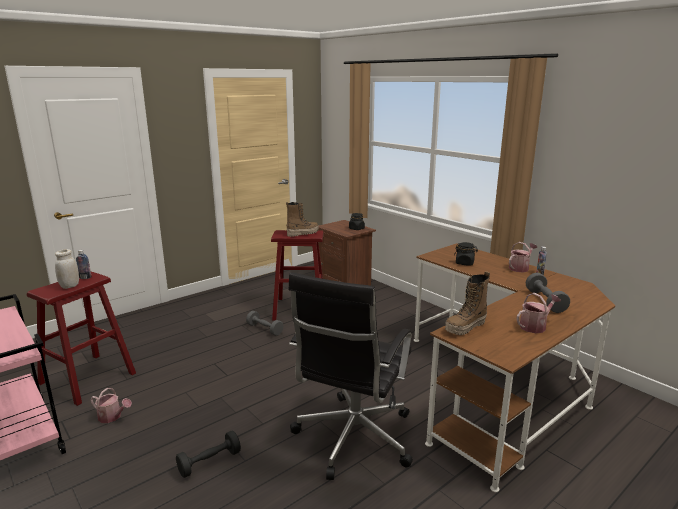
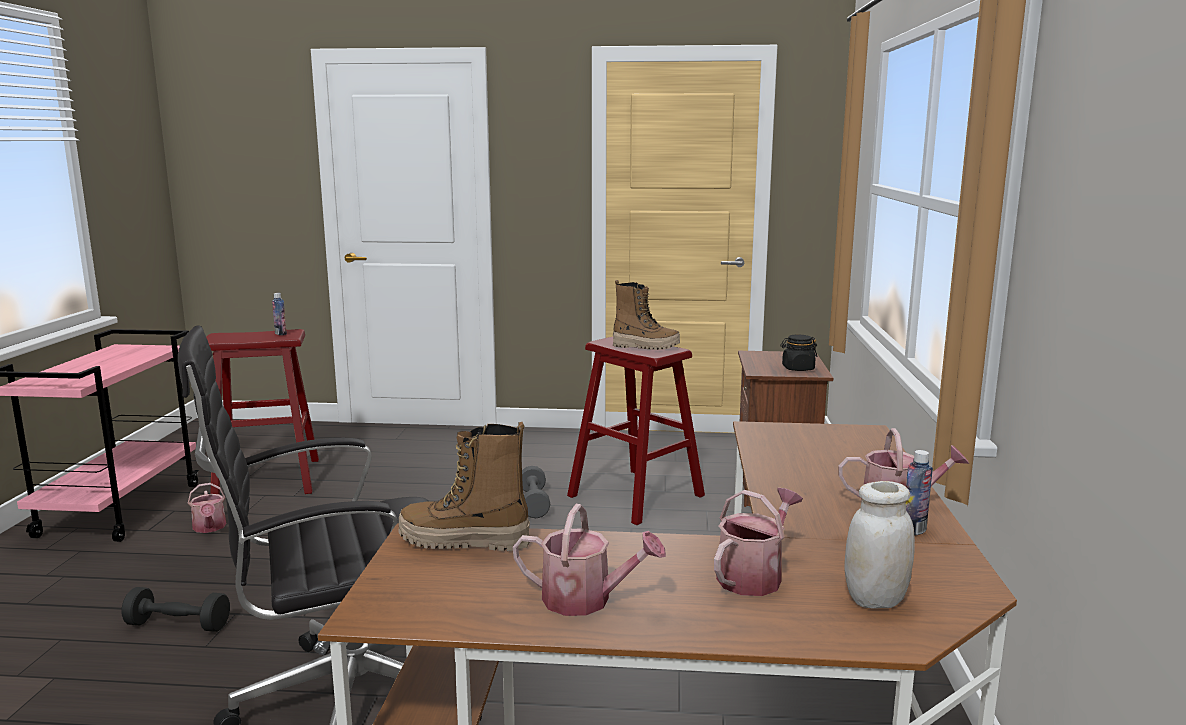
camera: 45 degrees right, 5 degrees down
(70, 286) = (248, 337): white jar -> white jar (875, 600)
(465, 263) = (792, 458): black jar -> none
(545, 301) = (754, 576): grey dumbbell -> watering can

